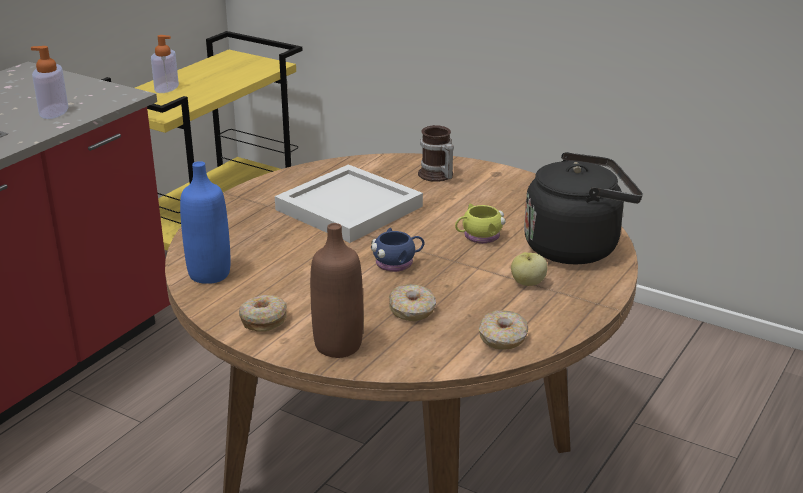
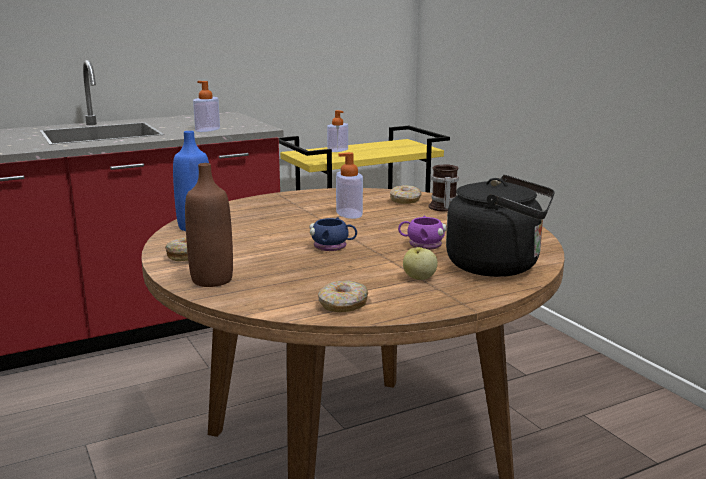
camera: 30 degrees right, 10 degrees down
(351, 208) = (349, 213): white tray -> soap dispenser
(412, 310) = (299, 273): donut -> donut (405, 200)
(478, 237) = (422, 245): yellow mug -> purple mug

